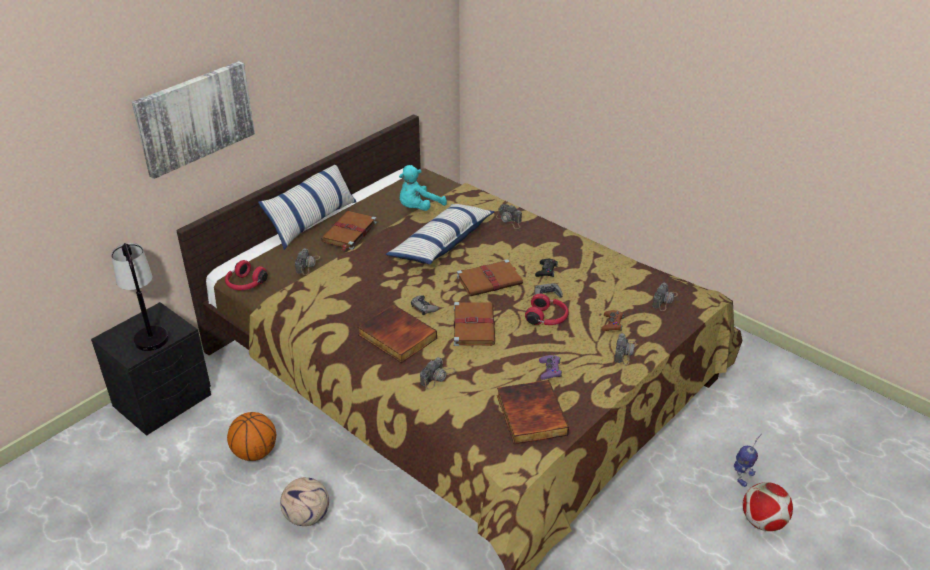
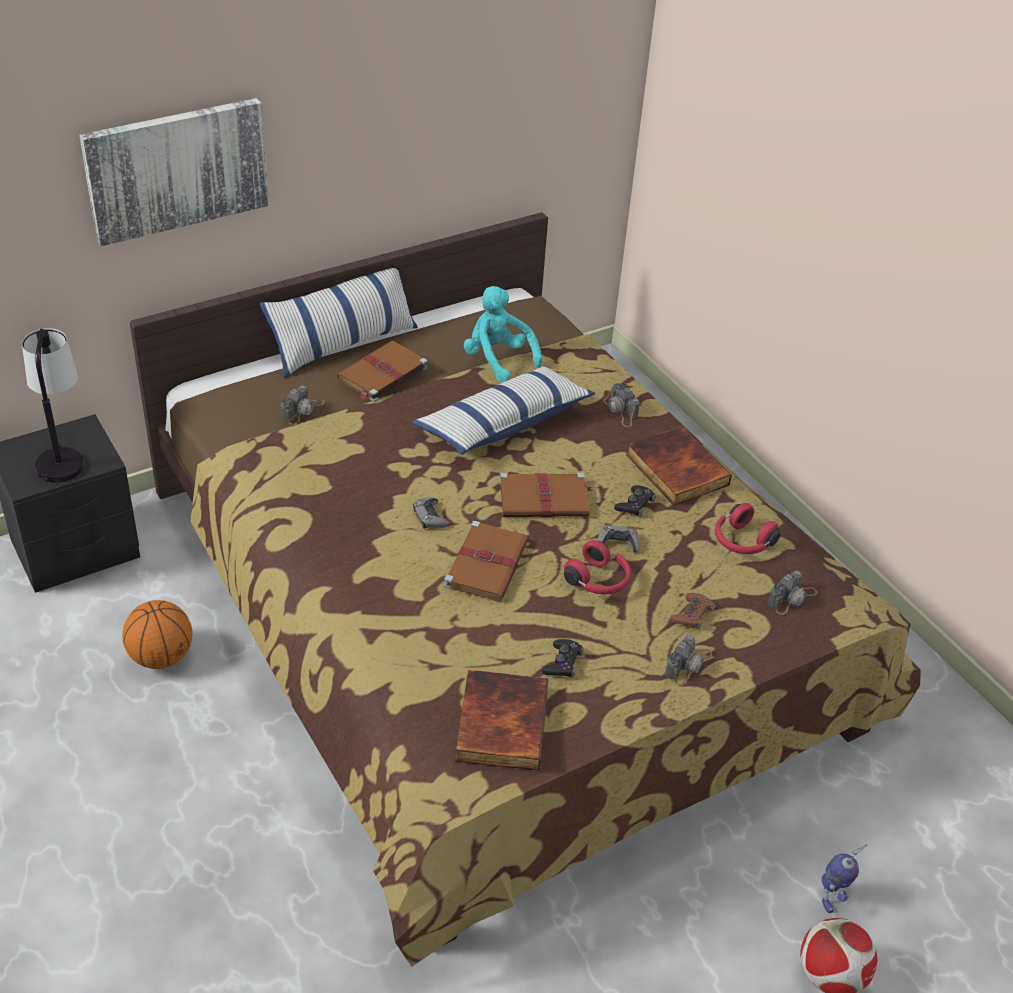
camera: 15 degrees right, 5 degrees up
(245, 284) = (208, 418): red headphones -> red headphones (741, 542)
(306, 516) = (189, 768): football -> none
(396, 337) = (370, 552): book -> book (675, 470)
(418, 208) = (497, 359): turquoise plush toy -> turquoise plush toy turned 75 degrees clockwise
(437, 377) = (398, 628): camera -> none
(550, 370) = (562, 662): purple game controller -> black game controller

